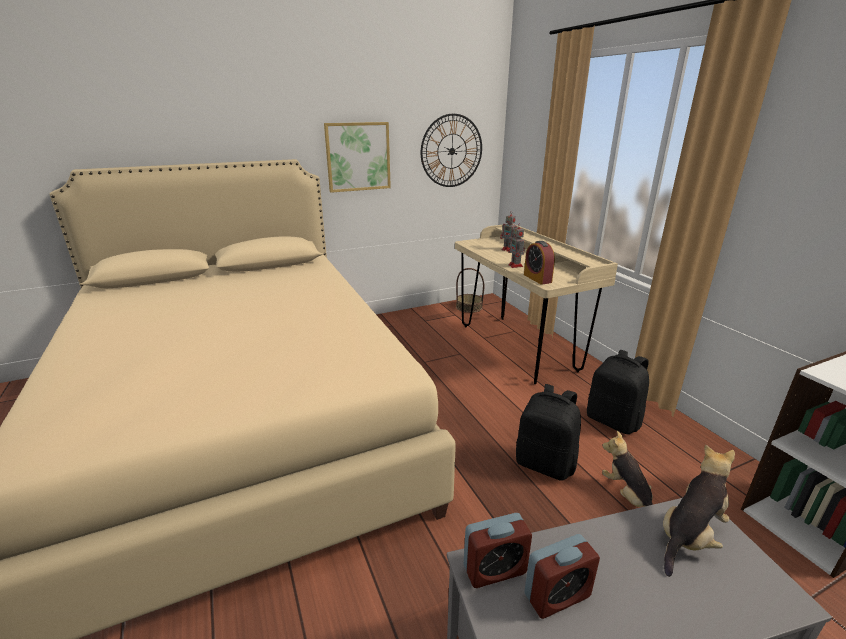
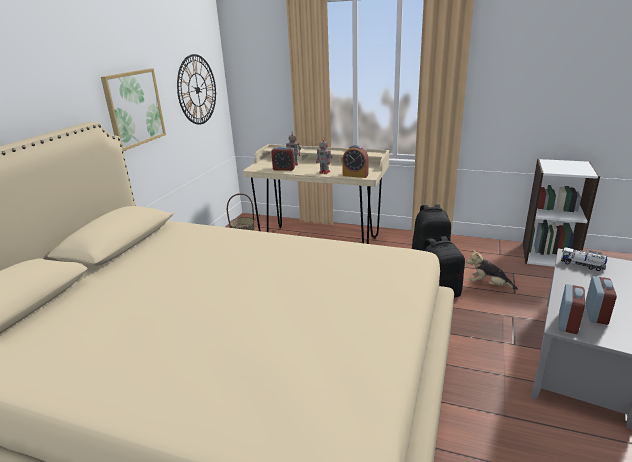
camera: 45 degrees left, 0 degrees up
(488, 251) = (284, 169): none -> alarm clock
(689, 536) = (582, 265): plush toy -> toy truck

